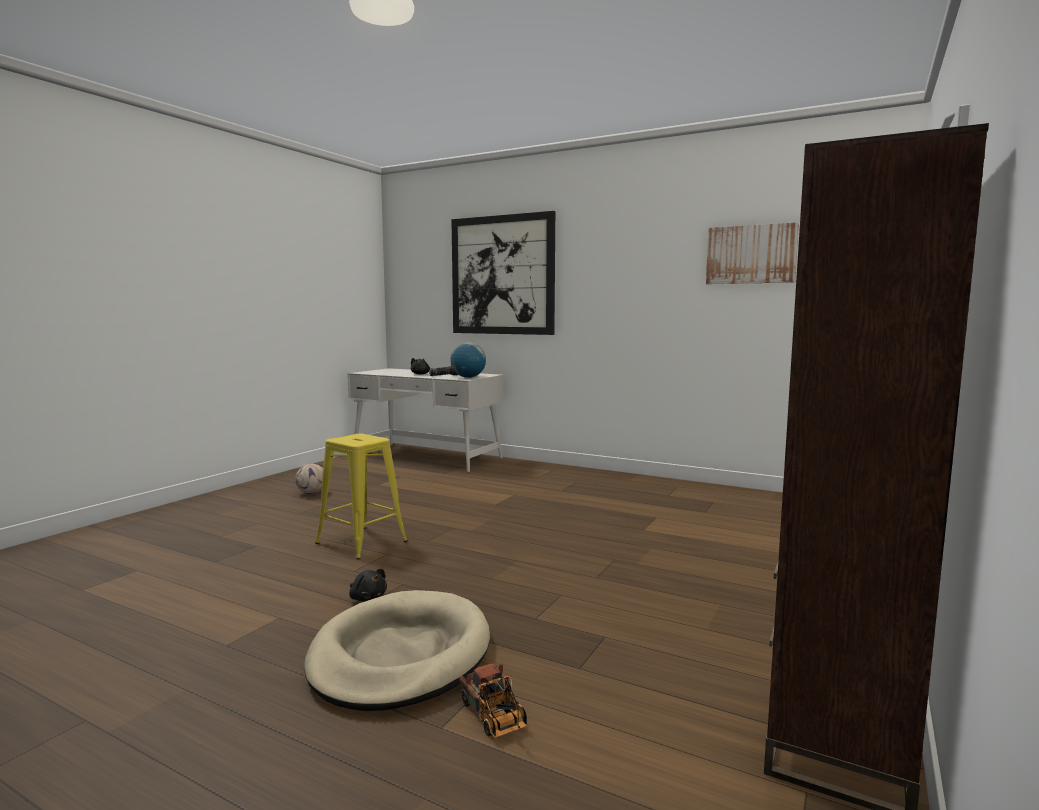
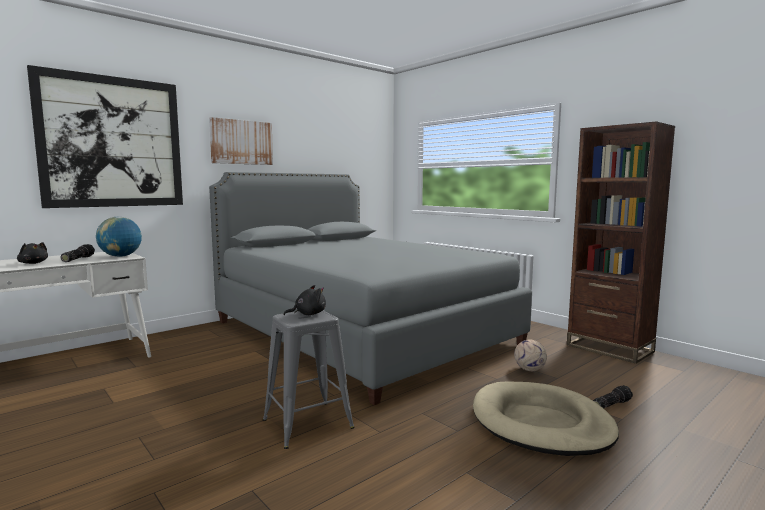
camera: 70 degrees left, 0 degrees up
(312, 493) = (72, 447): football -> football (529, 369)
(361, 542) = (307, 424): yellow stool -> grey stool
(367, 598) = (443, 429): black plush toy -> black plush toy (308, 314)
(494, 719) = (610, 404): toy truck -> flashlight
(626, 522) = (360, 332): none -> grey bed
(751, 254) = (325, 145): picture -> picture (241, 142)

